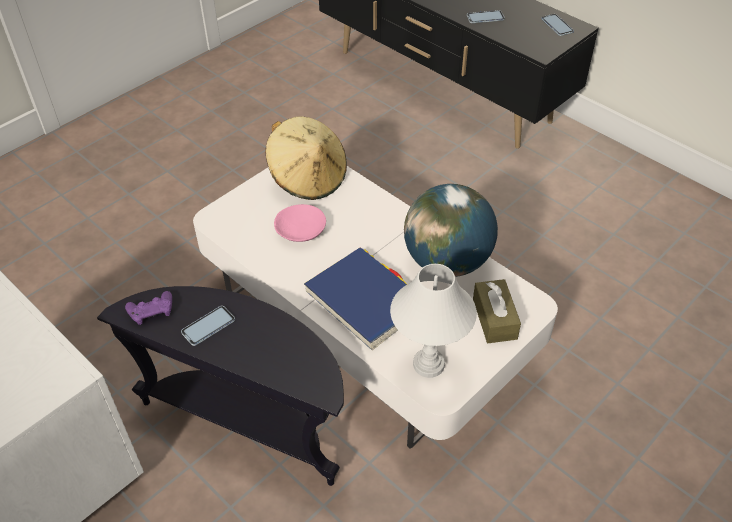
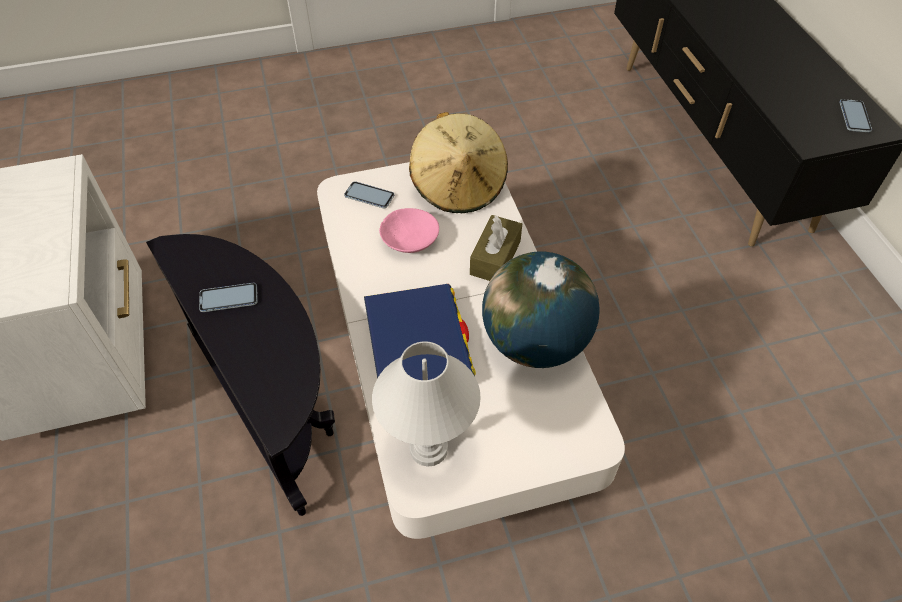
camera: 30 degrees right, 5 degrees up
(151, 311) = (193, 258): purple game controller -> none
(485, 18) = (768, 77): phone -> phone (369, 196)
(494, 318) = (538, 434): brown tissue box -> brown tissue box (495, 258)

